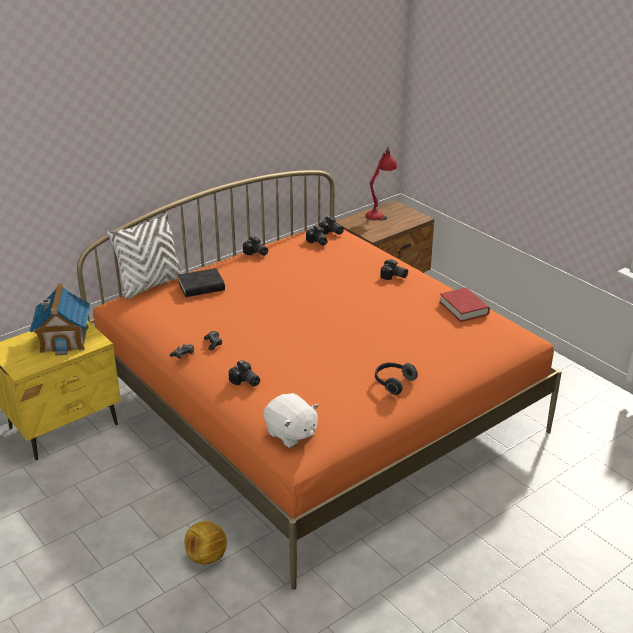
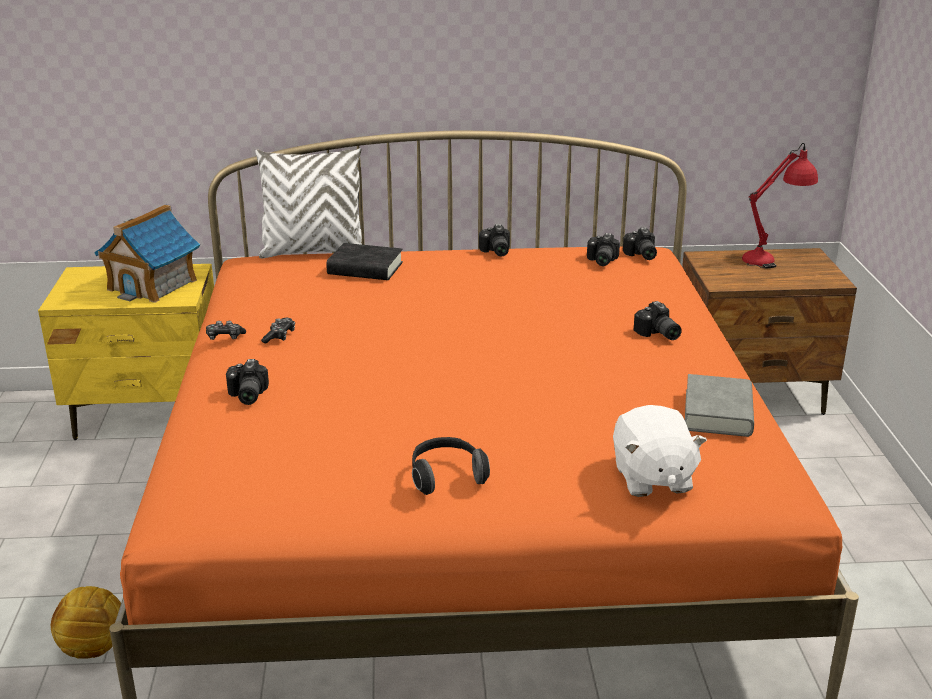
camera: 35 degrees right, 5 degrees down
(291, 434) = (203, 486): white plush toy -> white plush toy (651, 478)
(463, 308) = (718, 413): red book -> grey book

